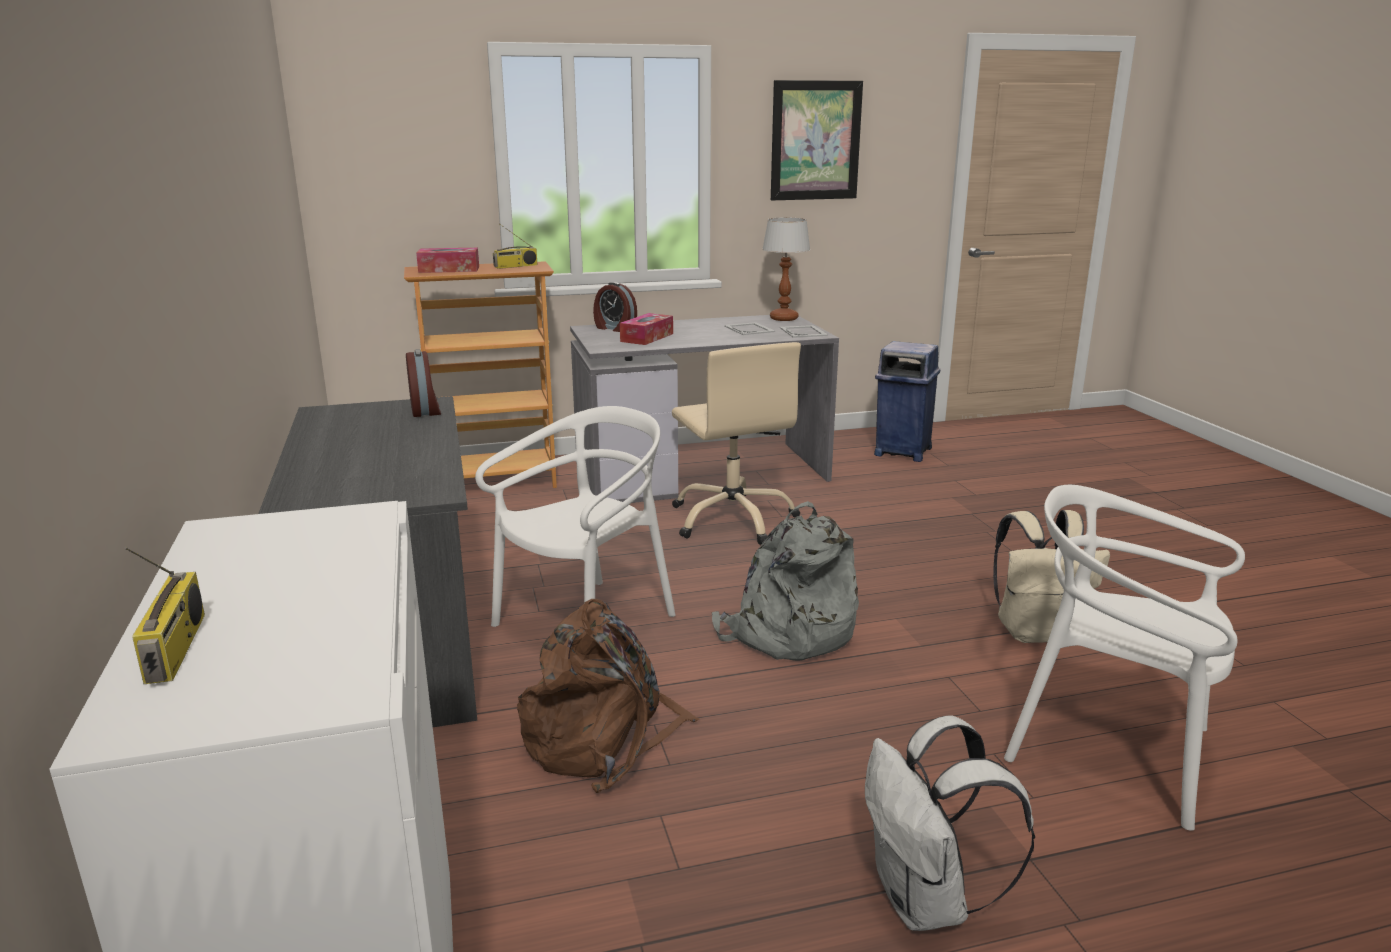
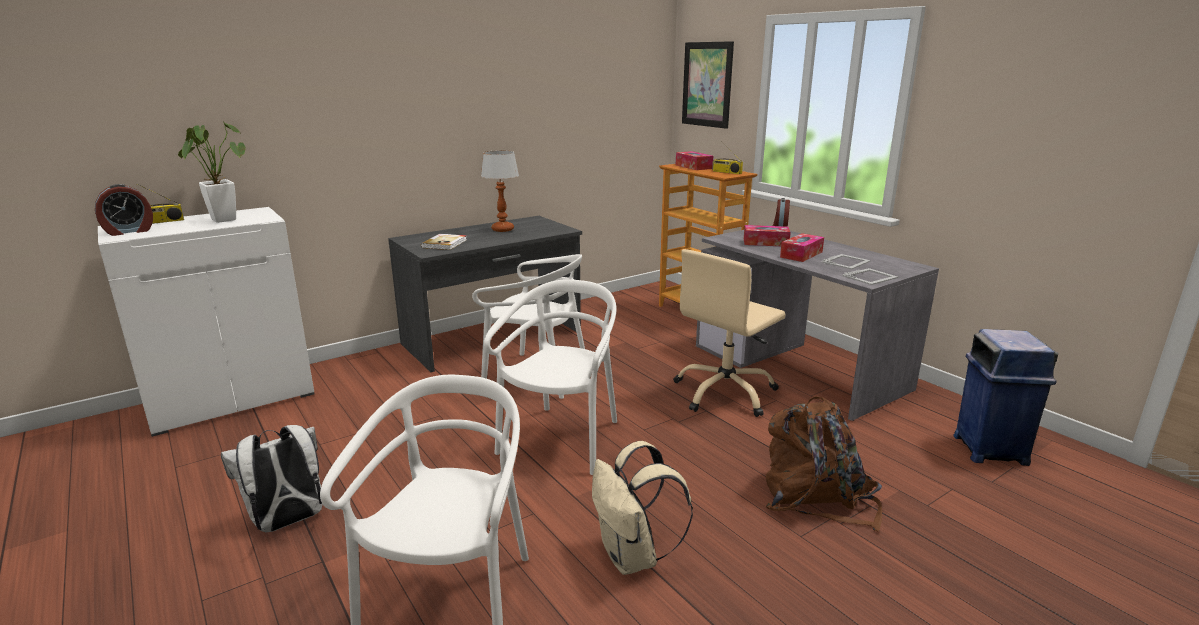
camera: 70 degrees right, 0 degrees up
(276, 564) = (222, 219): none -> potted plant
(390, 479) = (445, 243): none -> book
(426, 410) = (551, 231): alarm clock -> alarm clock (129, 231)
(603, 739) = (422, 405): brown backpack -> brown backpack (816, 497)
(708, 335) = (801, 254): none -> tissue box
(784, 318) = (908, 267): table lamp -> table lamp (503, 229)
(787, 633) = (562, 439): grey backpack -> white chair
(815, 141) = (1018, 100): picture -> picture (707, 84)

